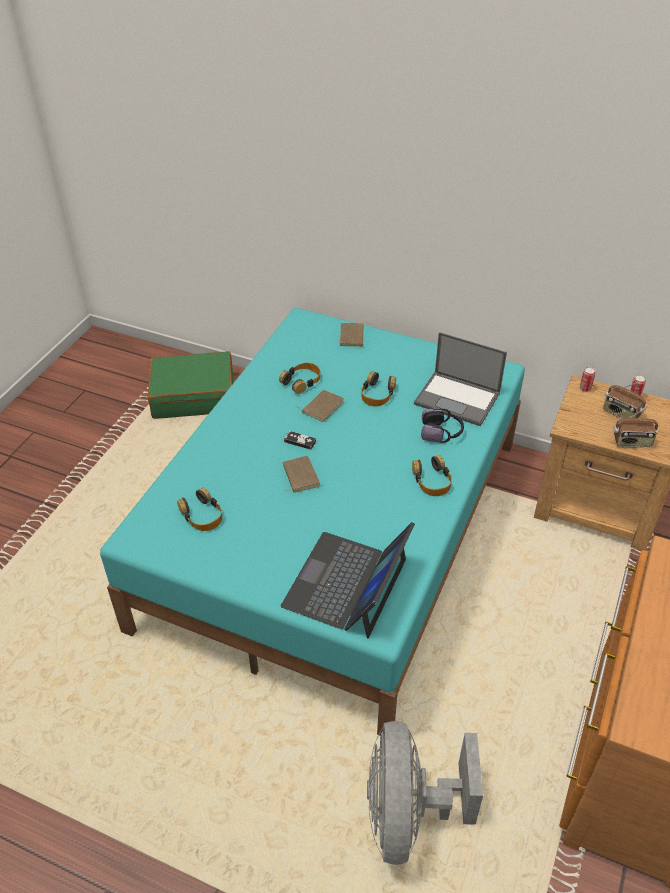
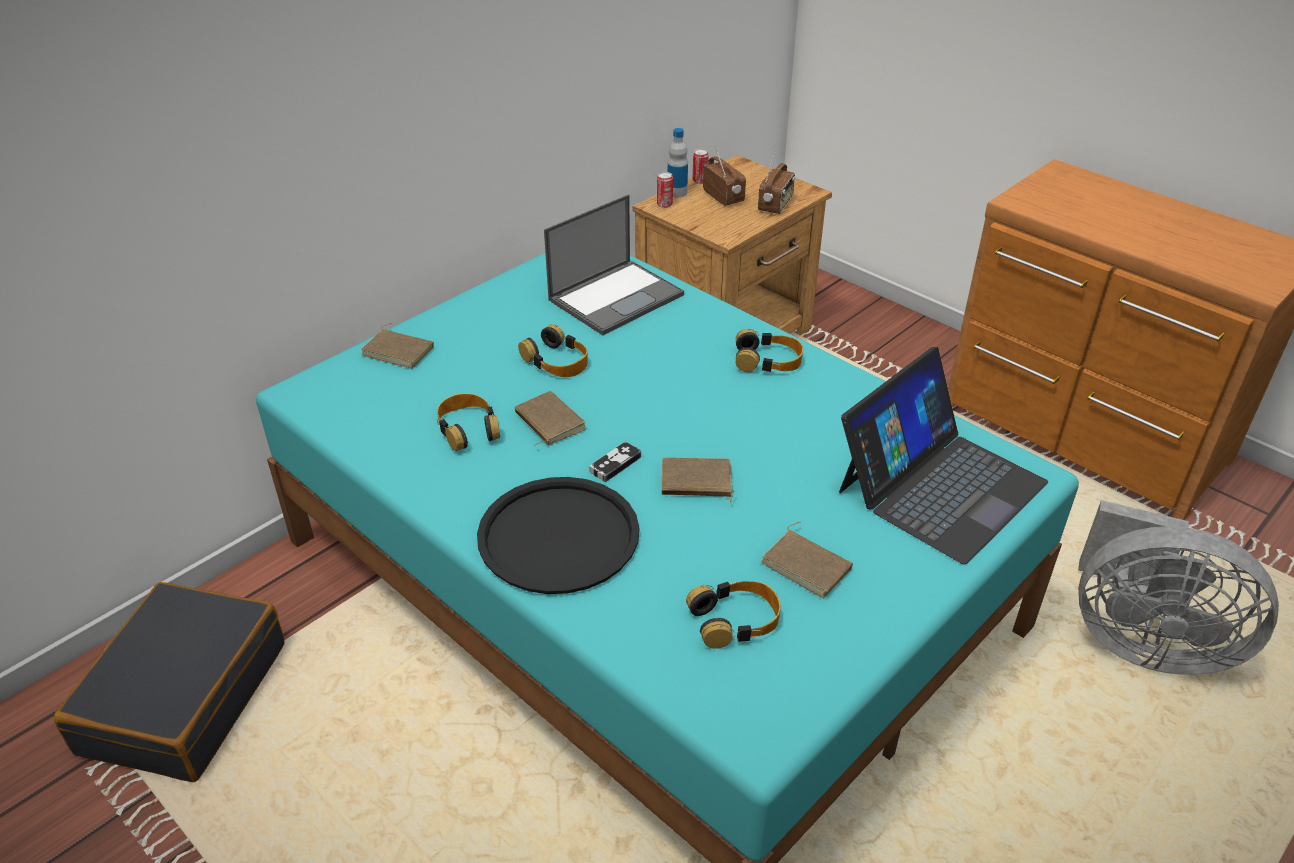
camera: 70 degrees left, 5 degrees down
(193, 395) = (184, 697): green suitcase -> black suitcase
(236, 437) = (559, 536): none -> black tray
(252, 535) = (808, 565): none -> brown book
(347, 584) = (939, 485): laptop -> laptop turned 90 degrees counterclockwise
(441, 433) = (677, 328): headphones -> none
(607, 390) = (677, 193): none -> bottle
(621, 414) = (724, 197): radio -> radio turned 90 degrees counterclockwise

